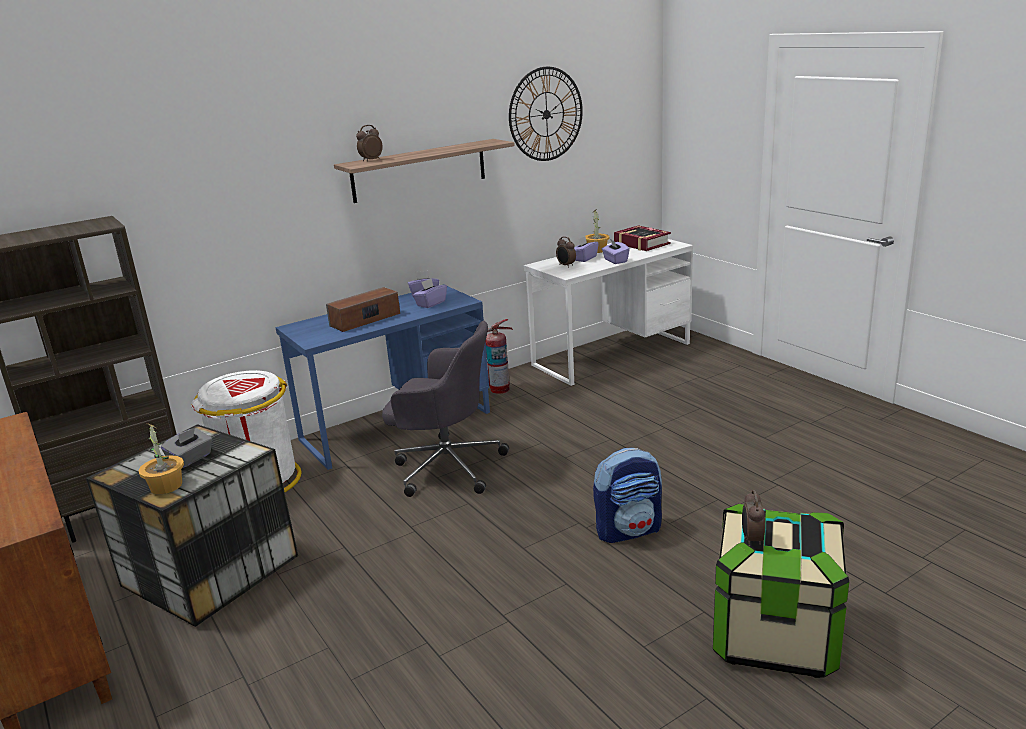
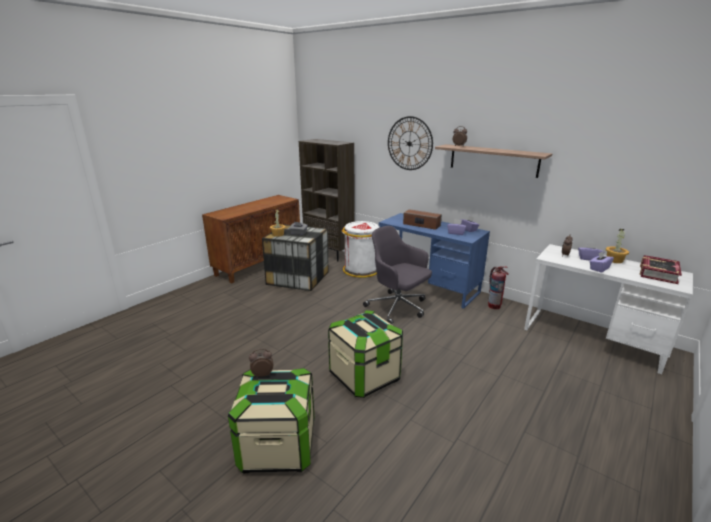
camera: 70 degrees right, 0 degrees up
(446, 466) = (398, 308): grey office chair -> grey office chair turned 135 degrees clockwise
(546, 114) = (607, 146): wall clock -> wall clock (409, 143)
(629, 530) = (365, 376): backpack -> storage box

